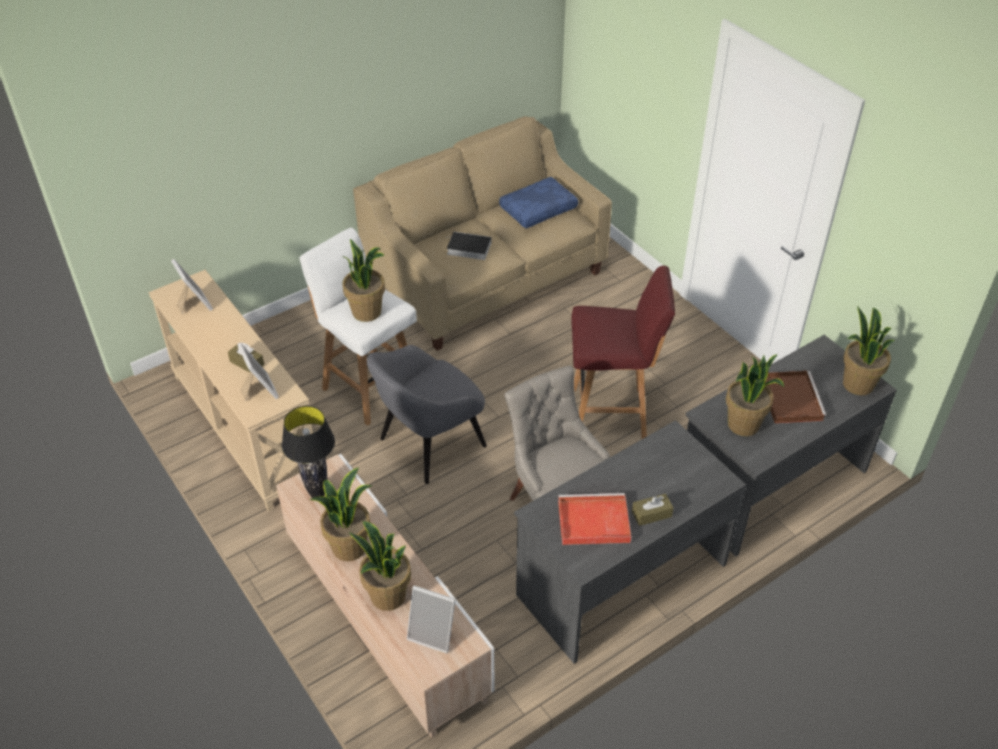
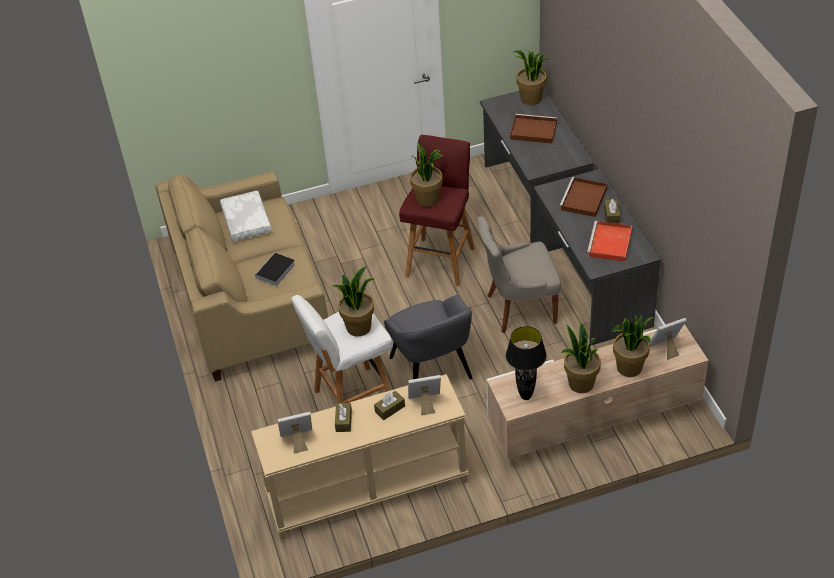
camera: 70 degrees left, 0 degrees up
(225, 331) = (343, 421): none -> brown tissue box
(433, 634) = (665, 348): picture frame -> picture frame turned 150 degrees counterclockwise
(538, 209) = (245, 221): blue pillow -> white pillow
(671, 477) = (583, 199): none -> brown tray
(744, 425) = (549, 157): potted plant -> potted plant (428, 199)

